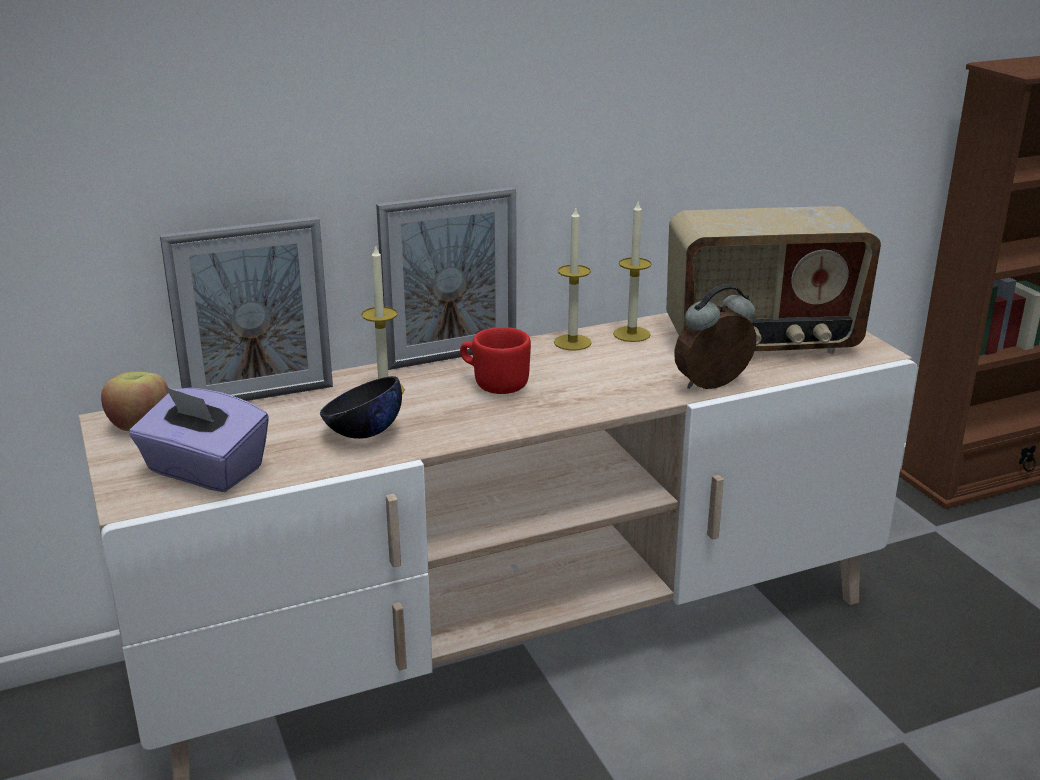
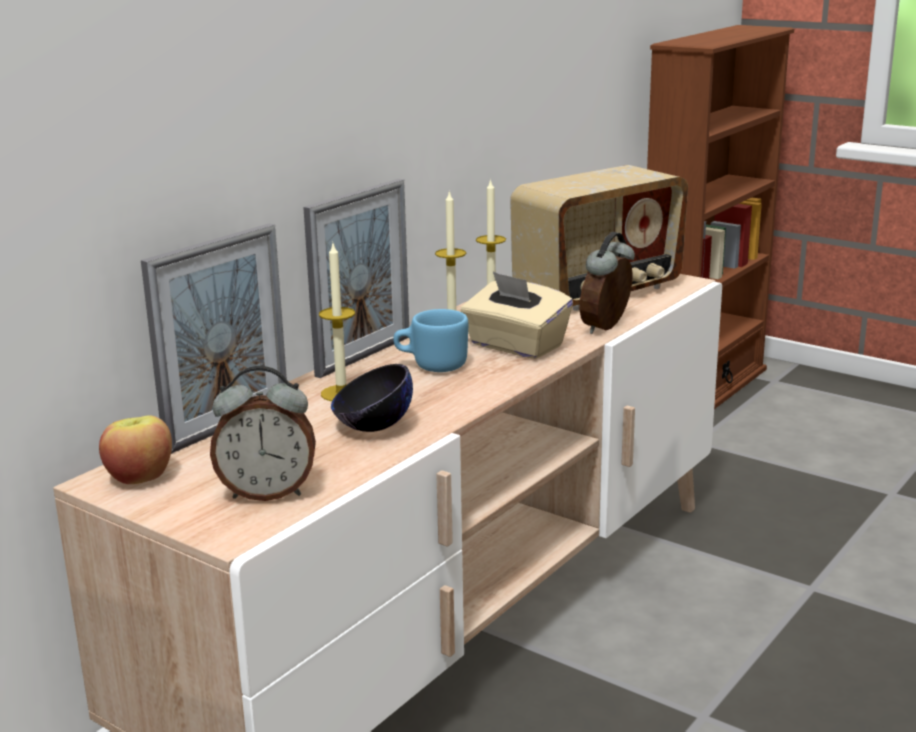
camera: 30 degrees left, 5 degrees down
(204, 471) = (267, 493): purple tissue box -> alarm clock
(494, 383) = (431, 366): red mug -> blue mug
(597, 383) = (515, 346): none -> beige tissue box

